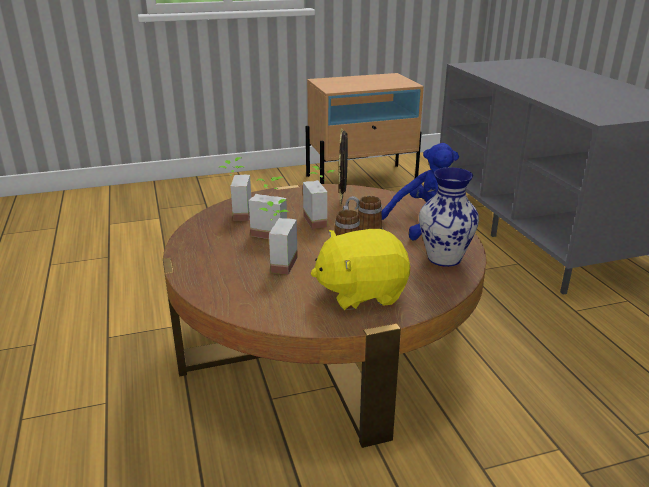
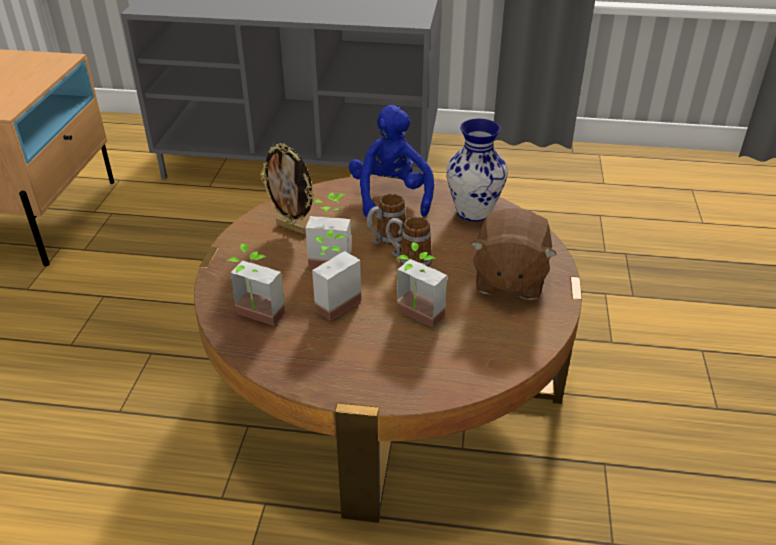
camera: 65 degrees left, 10 degrees up
(361, 292) = (508, 279): yellow plush toy -> brown plush toy

